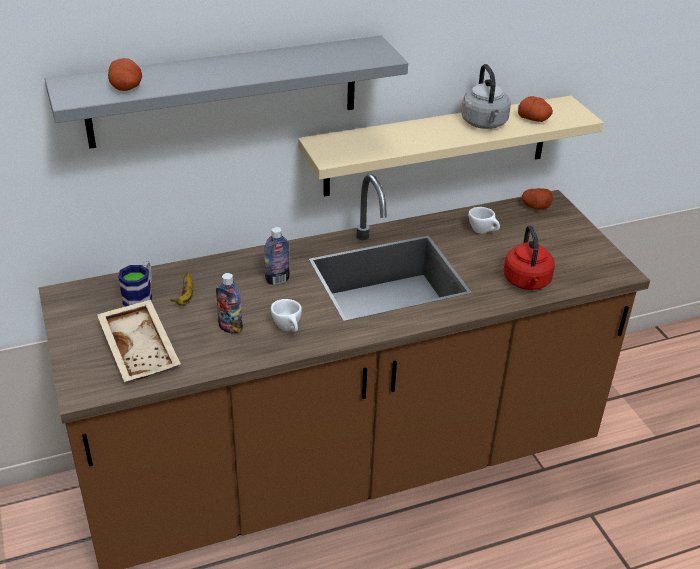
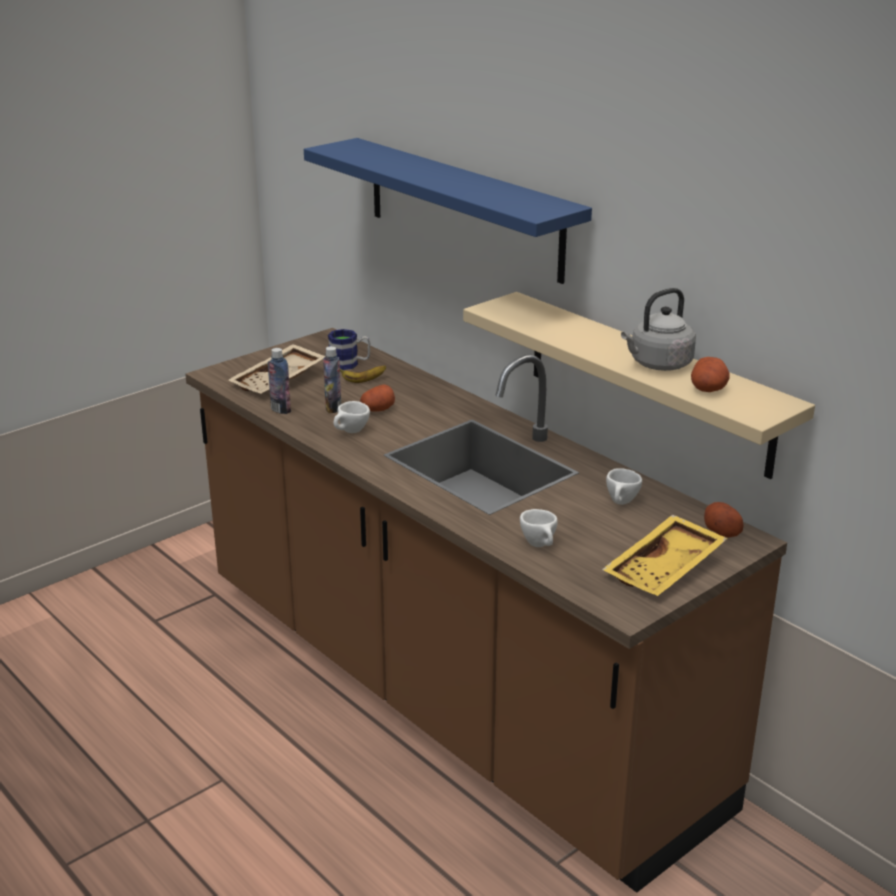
camera: 70 degrees right, 10 degrees down
(126, 87) = (363, 156): potato -> potato (378, 409)
(224, 92) = (463, 208): grey shelf -> blue shelf
(277, 280) = (423, 412): bottle -> bottle (281, 409)
(527, 282) = (540, 545): red kettle -> white cup
(576, 242) = (665, 570): none -> yellow tray

